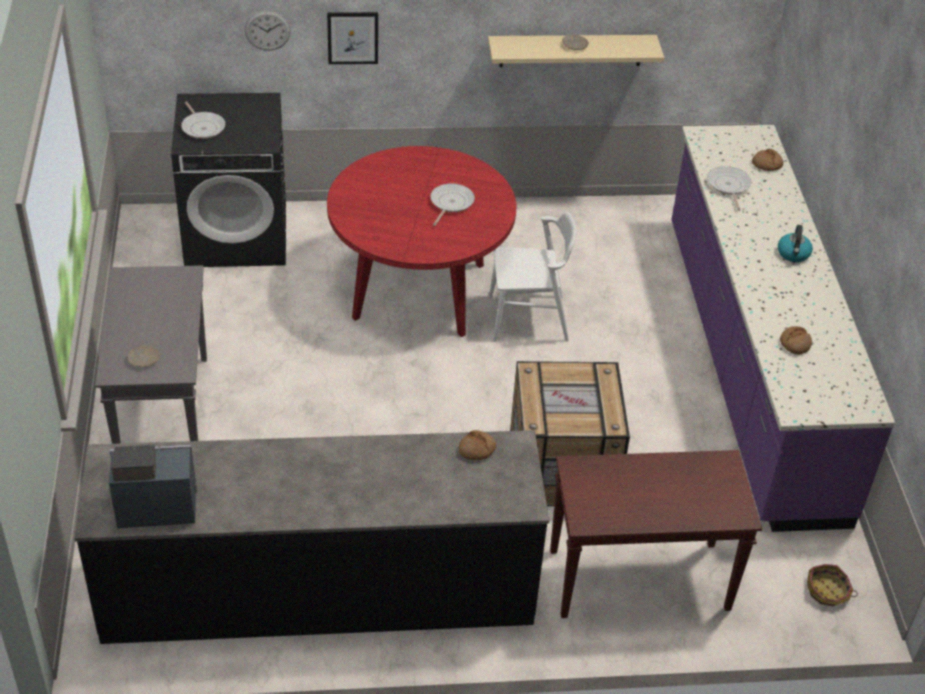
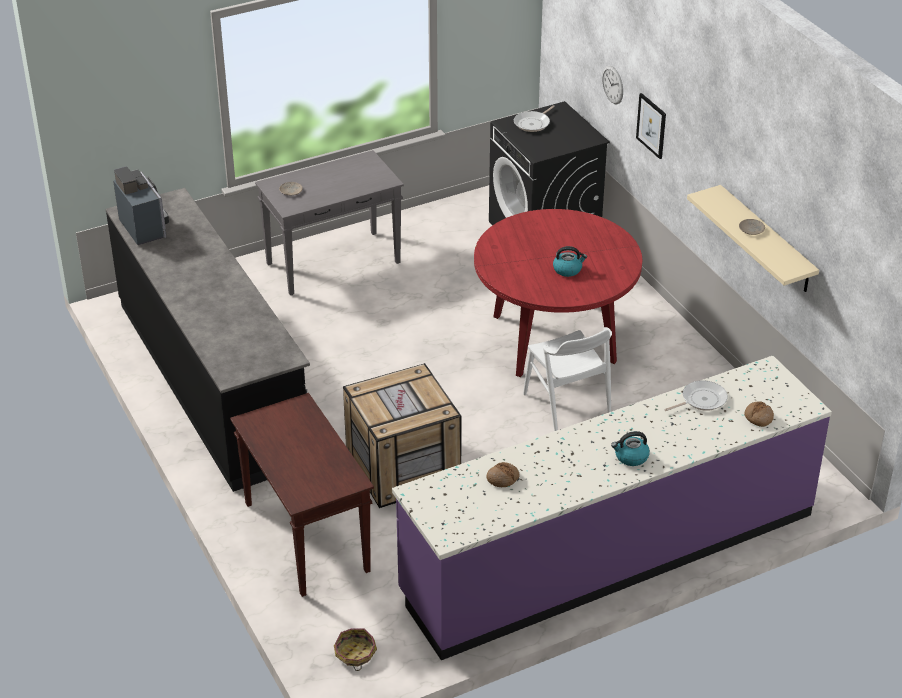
camera: 70 degrees right, 5 degrees down
(450, 203) = (568, 269): frying pan -> kettle
(476, 449) = (272, 341): bread -> none

